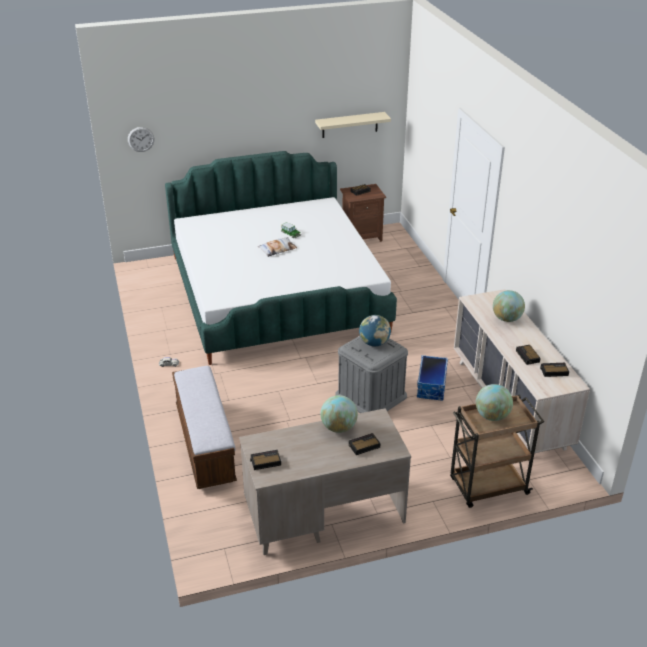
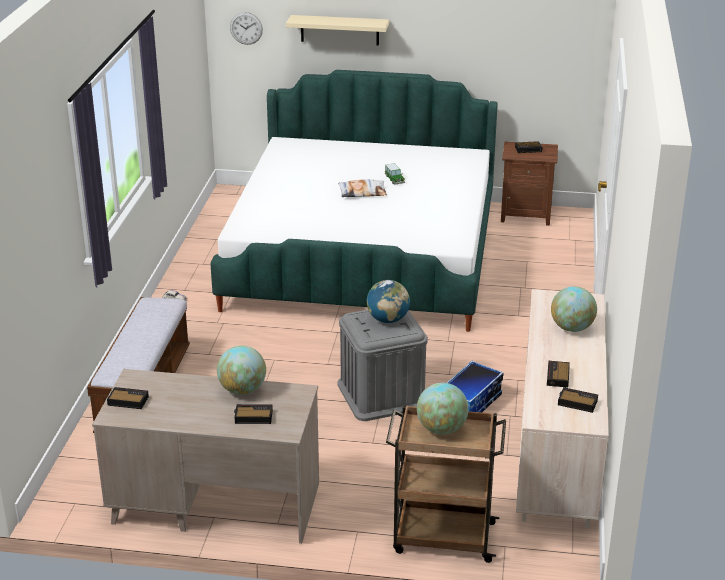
camera: 25 degrees right, 5 degrees down
(350, 125) = (525, 55): beige shelf -> beige shelf (339, 30)

